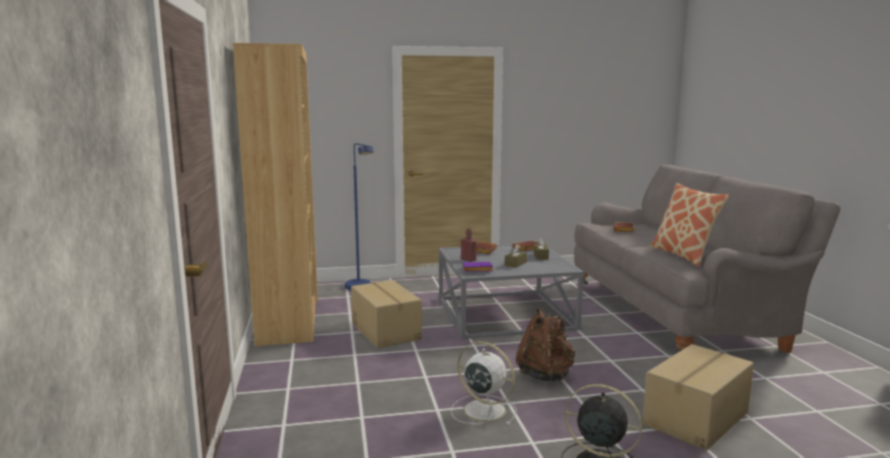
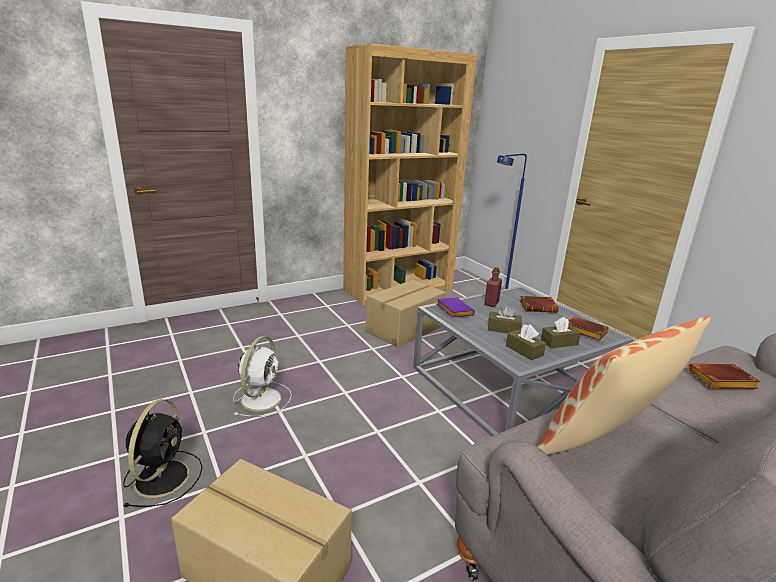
camera: 70 degrees right, 10 degrees up
(545, 375) = (349, 429): brown backpack -> none
(550, 265) = (524, 350): none -> brown tissue box

